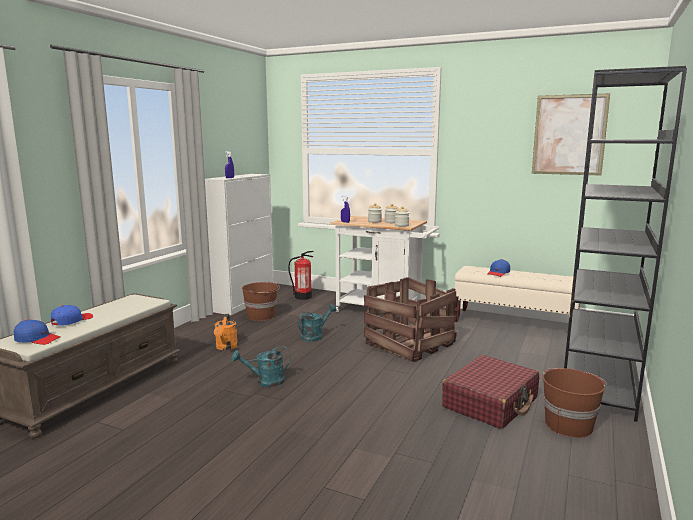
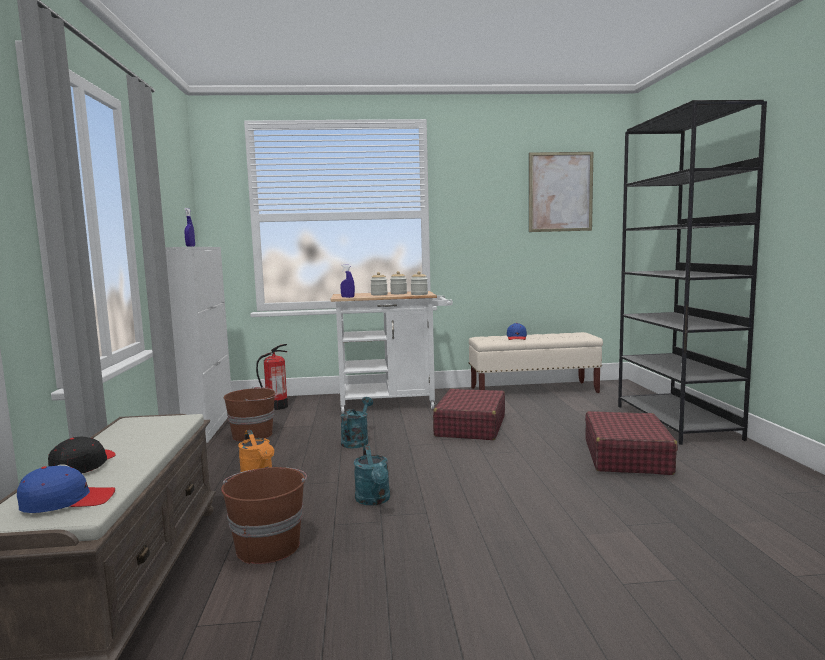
camera: 30 degrees left, 5 degrees down
(72, 321) = (83, 465): blue cap -> black cap
(265, 381) = (374, 500): turquoise watering can -> turquoise watering can turned 60 degrees counterclockwise
(409, 344) = (470, 426): crate -> red suitcase
(568, 424) = (710, 456): brown bucket -> brown bucket (268, 546)

